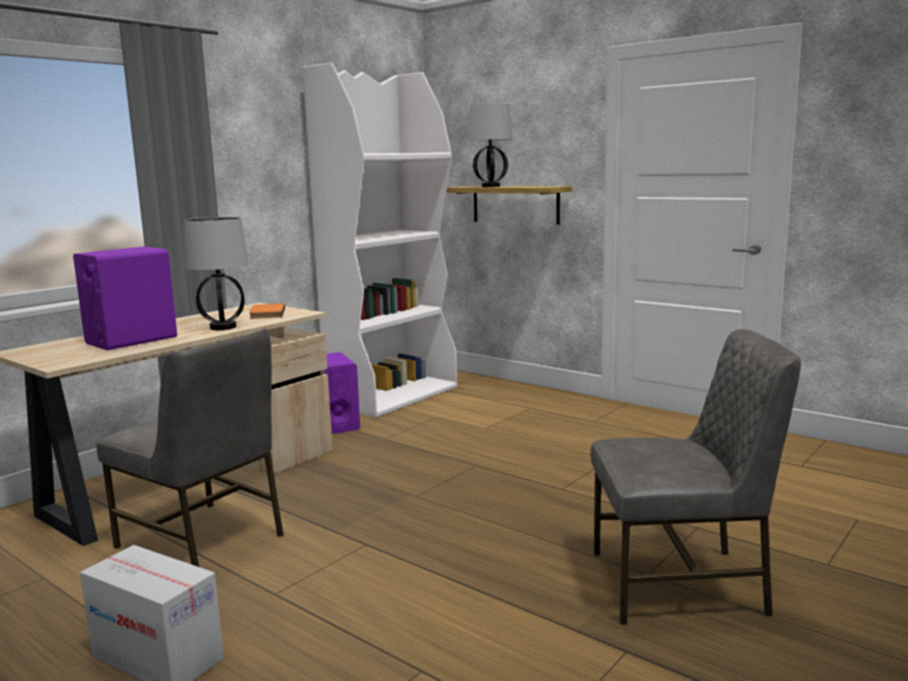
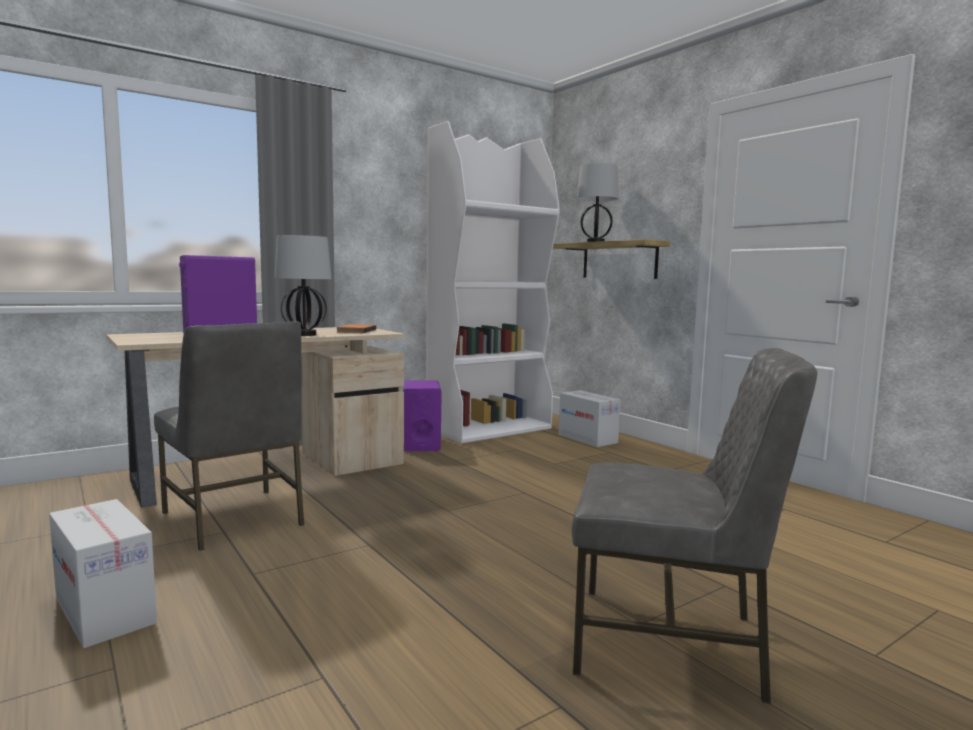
camera: 15 degrees right, 5 degrees down
(499, 394) = (587, 438): none -> cardboard box

